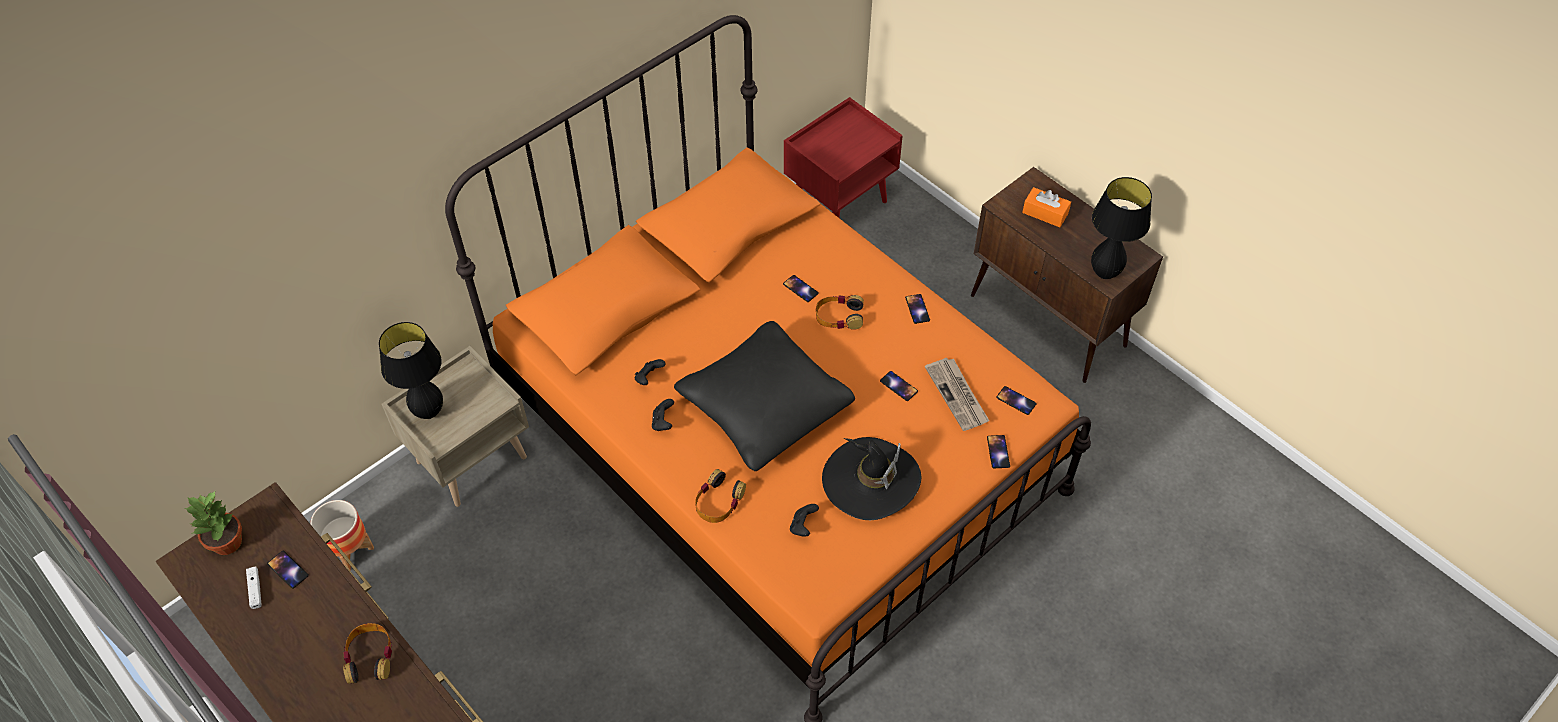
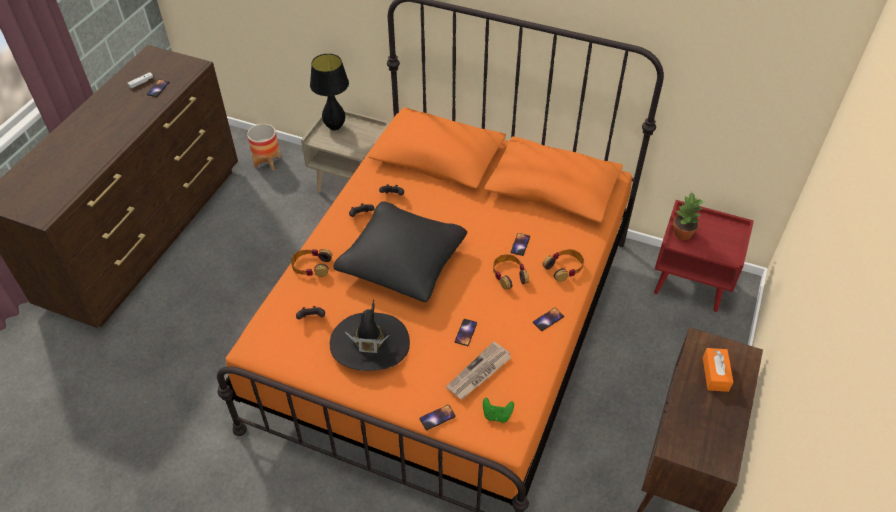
camera: 65 degrees right, 5 degrees down
(227, 543) = (167, 62): potted plant -> potted plant (682, 233)
(370, 657) = (112, 139): headphones -> headphones (564, 268)
(1016, 401) = (497, 415): phone -> green game controller
(1104, 273) = (680, 440): black table lamp -> none

